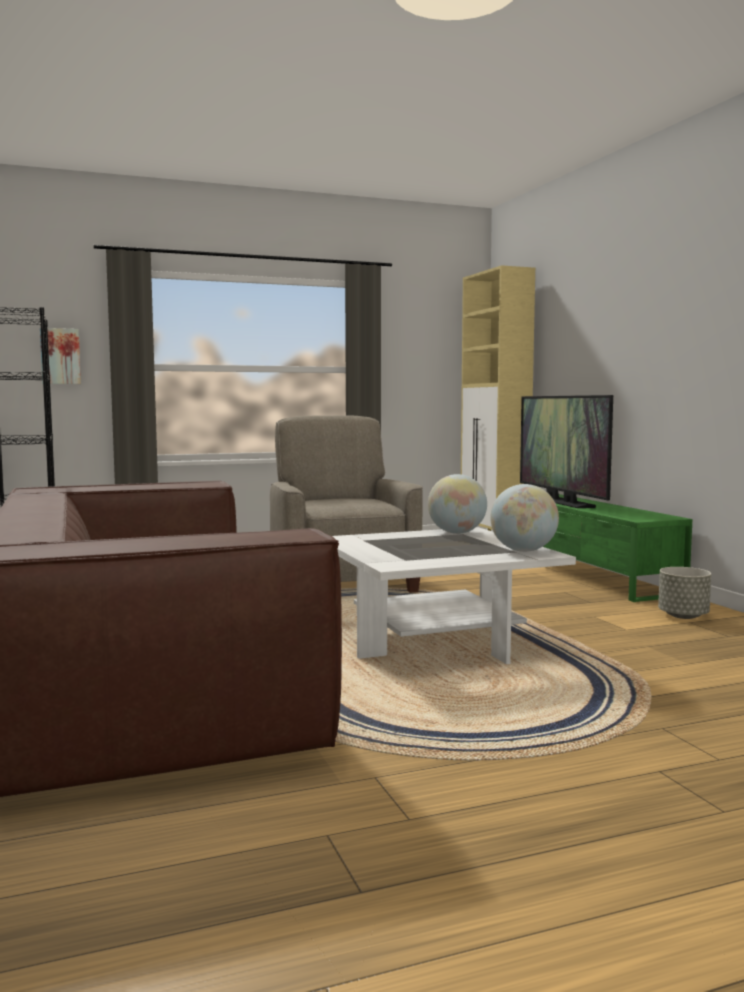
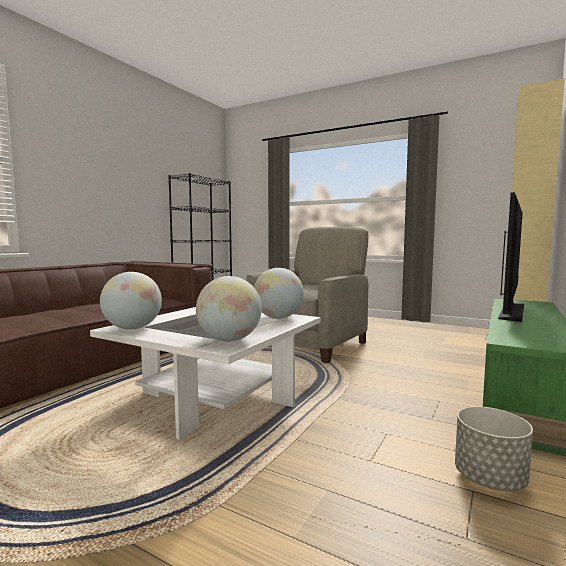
camera: 50 degrees right, 0 degrees up
(60, 356) = (252, 200): picture -> none
(408, 562) = (133, 328): none -> globe

